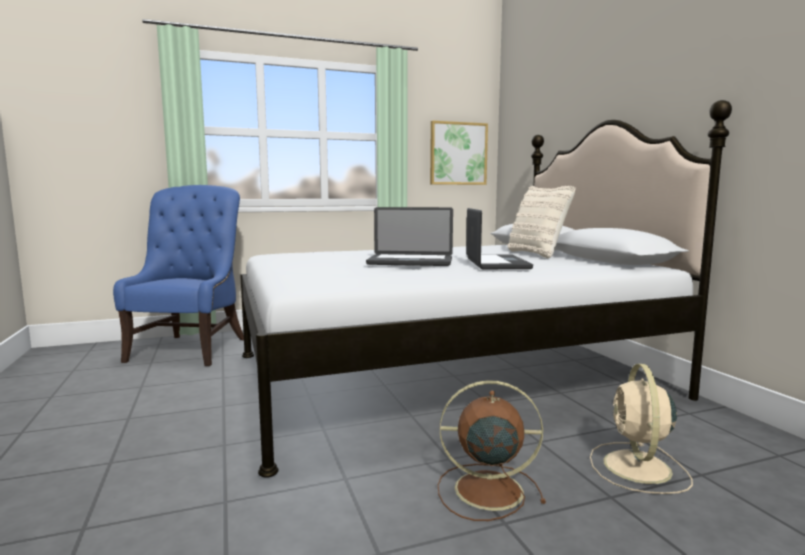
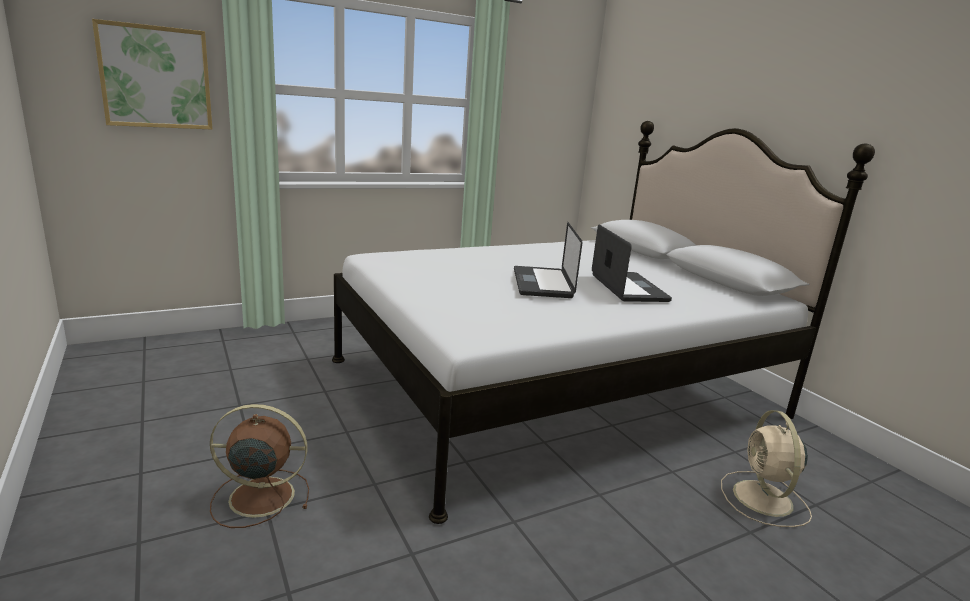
camera: 10 degrees left, 10 degrees up
(190, 349) = (265, 349): blue chair -> none
(410, 262) = (542, 283): laptop -> laptop turned 90 degrees clockwise
(458, 153) = (550, 124): picture -> picture (156, 77)
(485, 490) = (644, 529): brown fan -> brown fan (259, 496)
(537, 254) = (652, 266): beige pillow -> none

